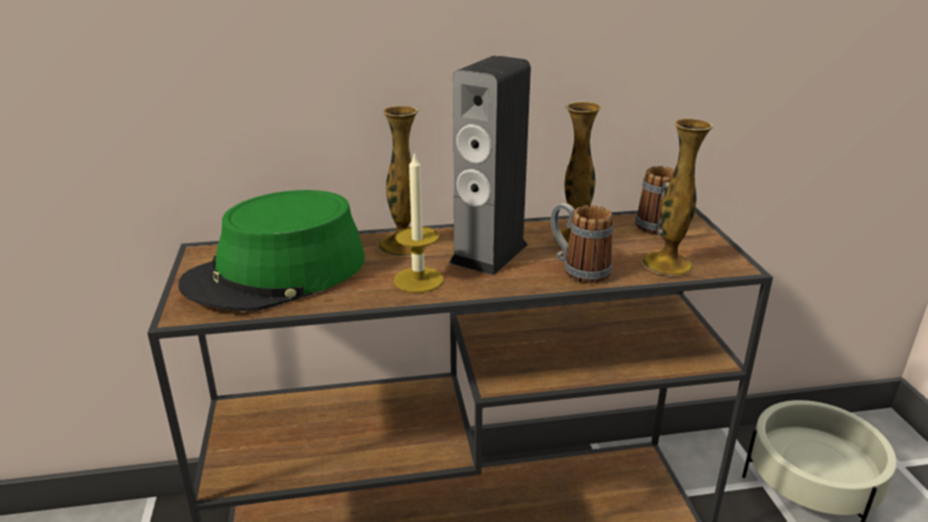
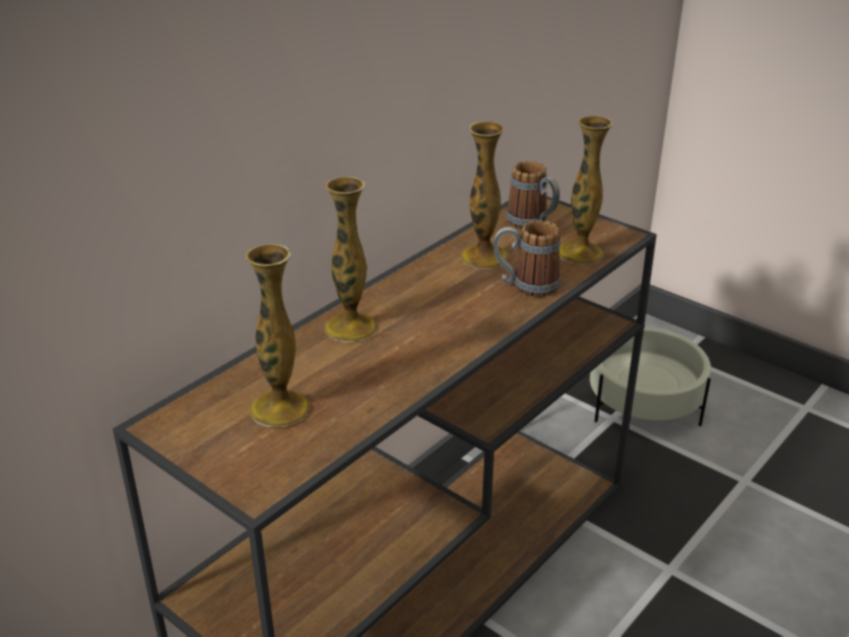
camera: 40 degrees left, 5 degrees up
(277, 273) = (280, 409): green hat -> vase
(418, 280) = (417, 353): candle -> none
(489, 253) = (436, 302): speaker -> none

